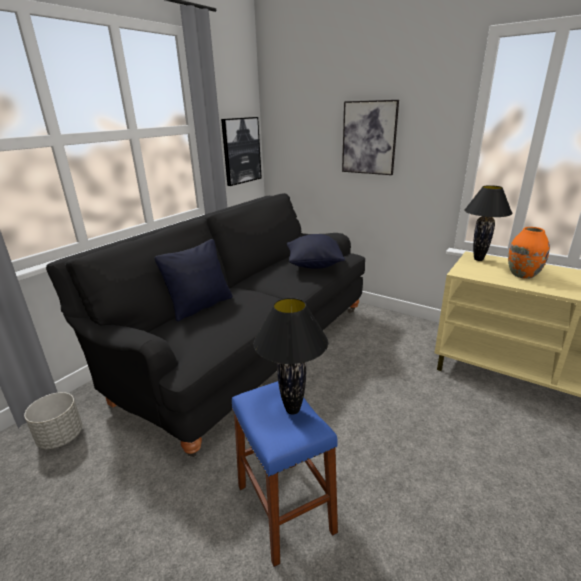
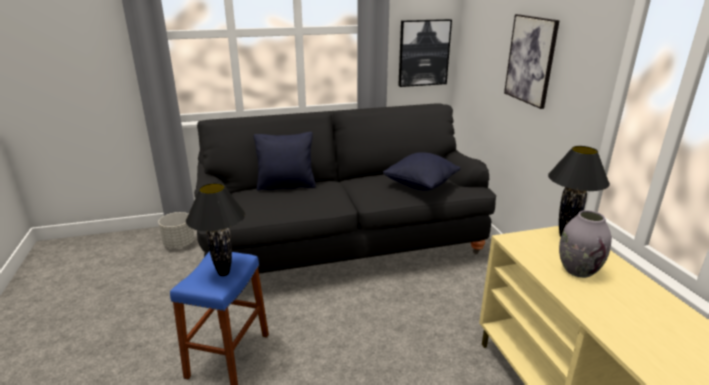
camera: 40 degrees right, 0 degrees up
(522, 275) = (578, 270): orange vase -> grey vase

